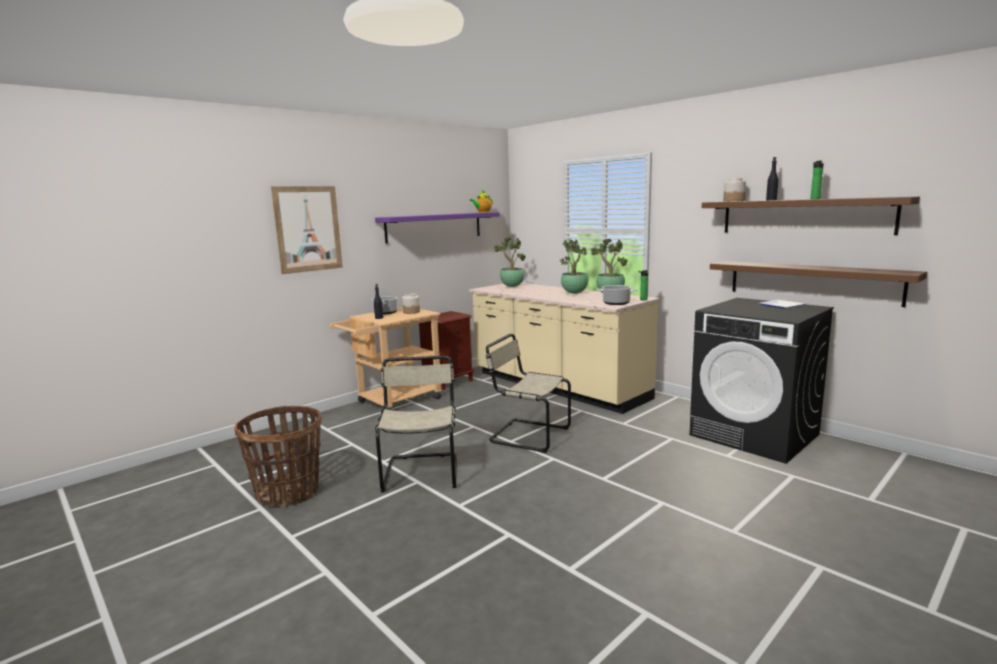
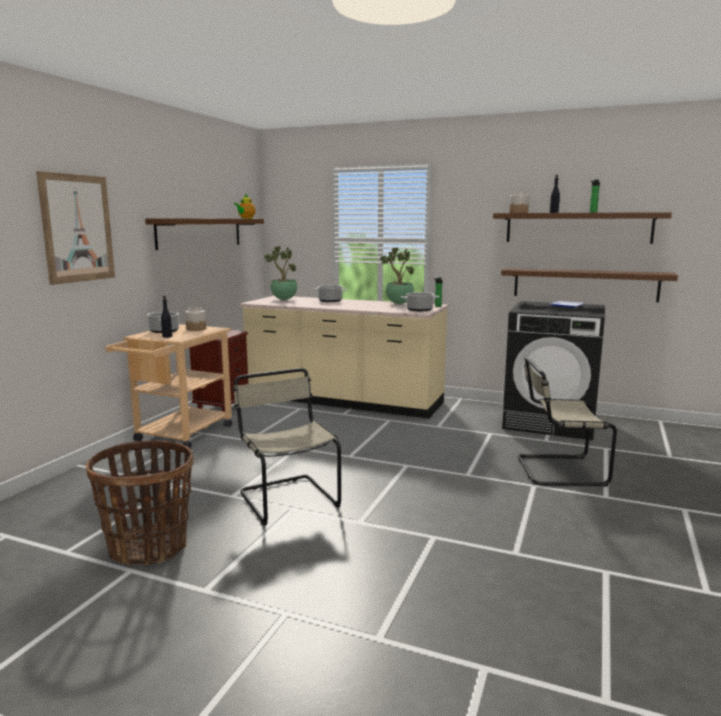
camera: 25 degrees left, 0 degrees up
(434, 227) = (200, 233): purple shelf -> brown shelf
(527, 435) = (360, 448): beige chair -> beige chair (557, 470)
(549, 289) = (330, 301): none -> cooking pot
(575, 293) = (362, 303): potted plant -> none

